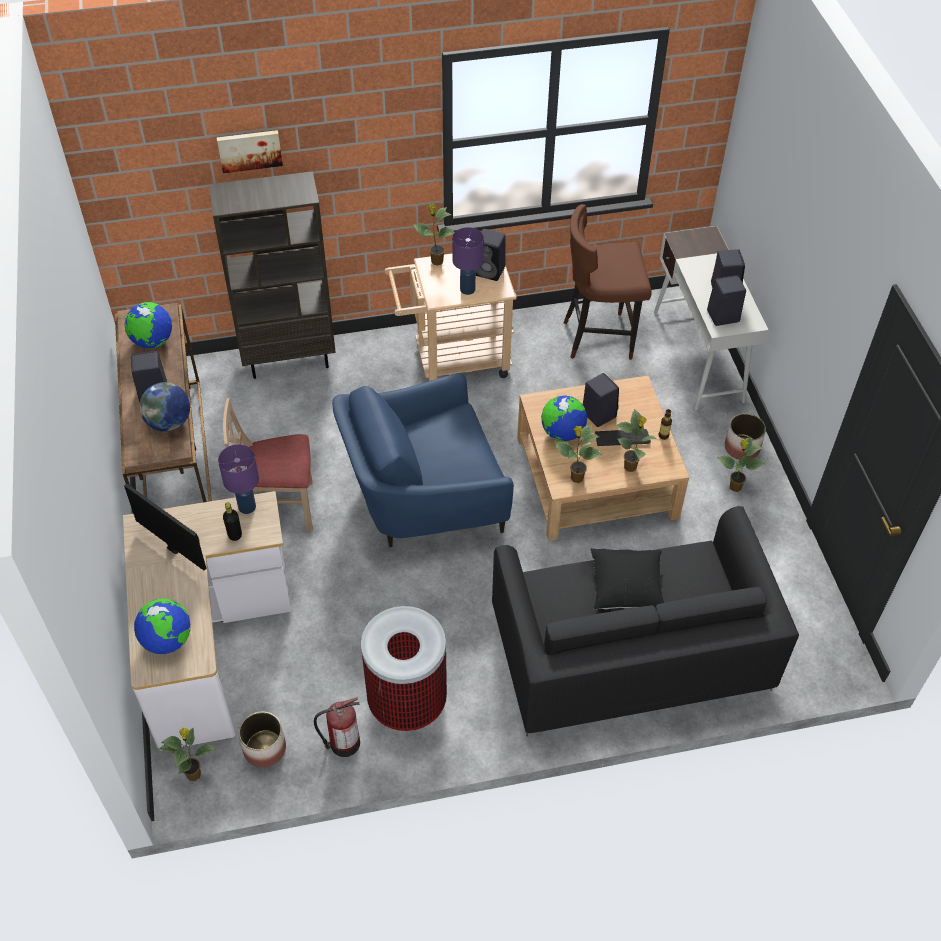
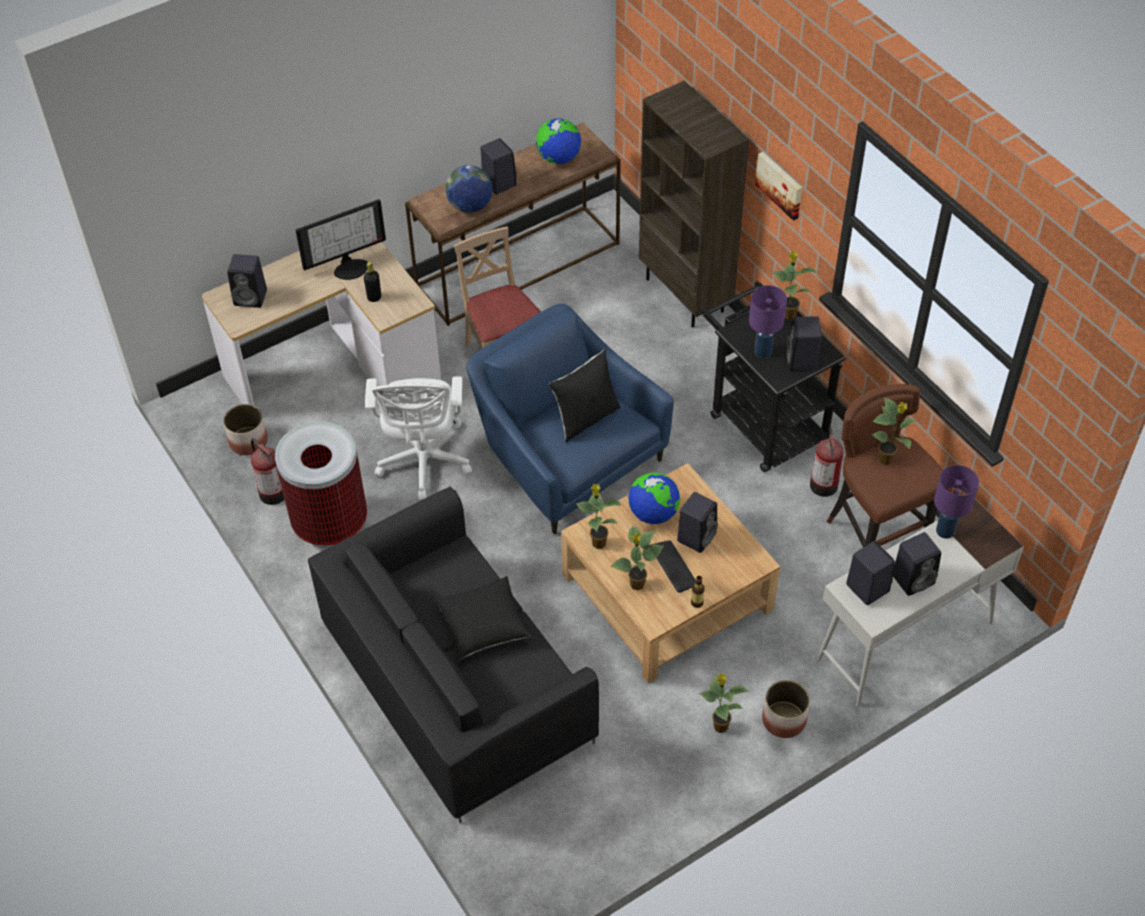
camera: 70 degrees right, 0 degrees up
(167, 640) = (252, 297): globe -> black speaker
(179, 543) = (350, 266): monitor -> monitor turned 45 degrees clockwise
(194, 773) = (210, 405): potted plant -> potted plant (886, 459)
(247, 506) = (408, 294): purple table lamp -> purple table lamp (946, 531)
(249, 150) = (717, 77): picture -> picture (780, 184)
(374, 605) = (424, 463): none -> white office chair
(439, 442) = (585, 417): none -> black pillow
(452, 360) = (761, 420): beige cart -> black cart
(534, 347) = (823, 483): none -> fire extinguisher

